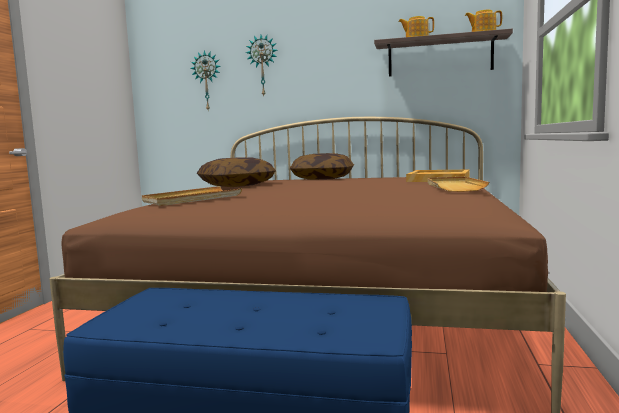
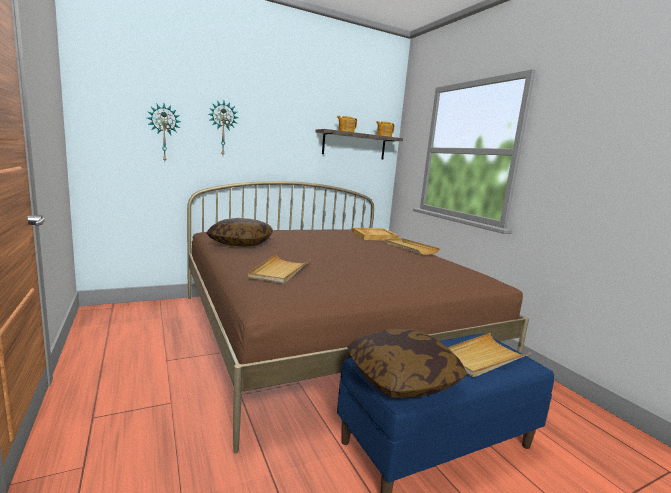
camera: 40 degrees left, 5 degrees up
(316, 316) = (482, 357): none -> beige tray
(323, 178) = (281, 231): pillow -> pillow (402, 378)

